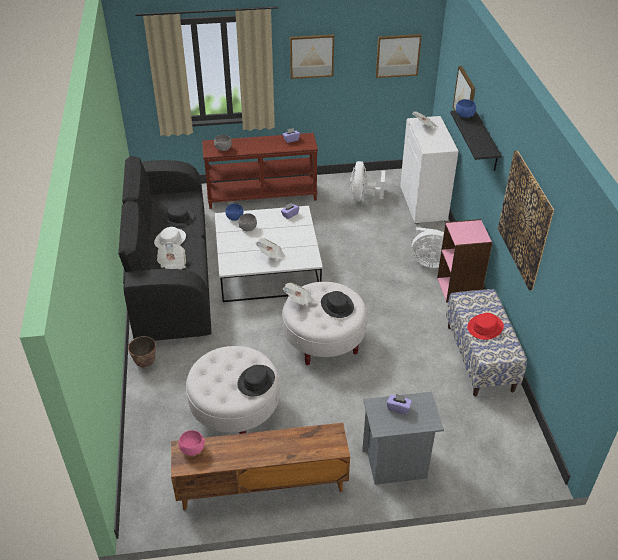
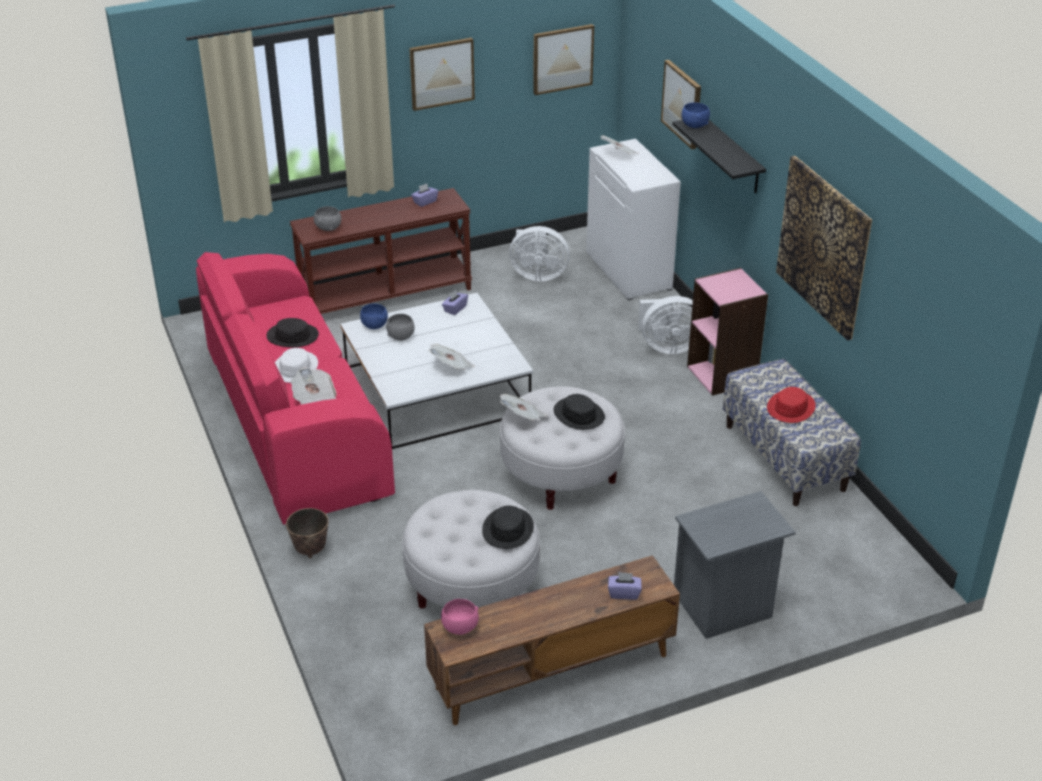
camera: 15 degrees left, 5 degrees down
(172, 272) = (294, 422): black sofa -> pink sofa
(363, 197) = (537, 275): white fan -> white fan turned 75 degrees counterclockwise
(398, 408) = (726, 518): purple tissue box -> purple tissue box (624, 593)

